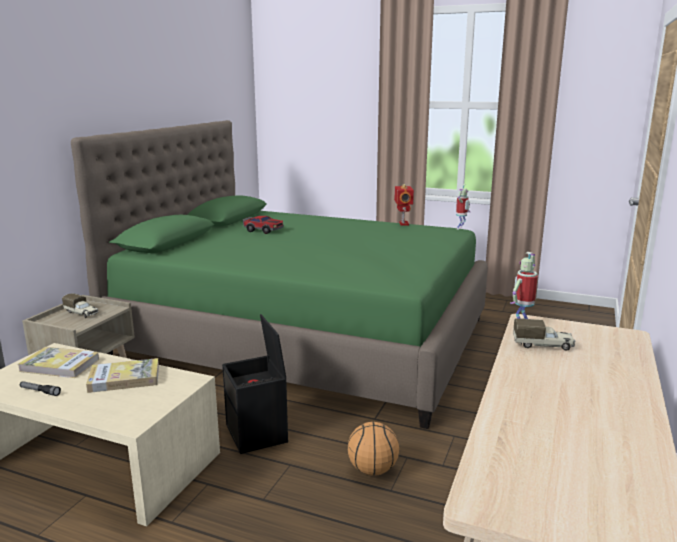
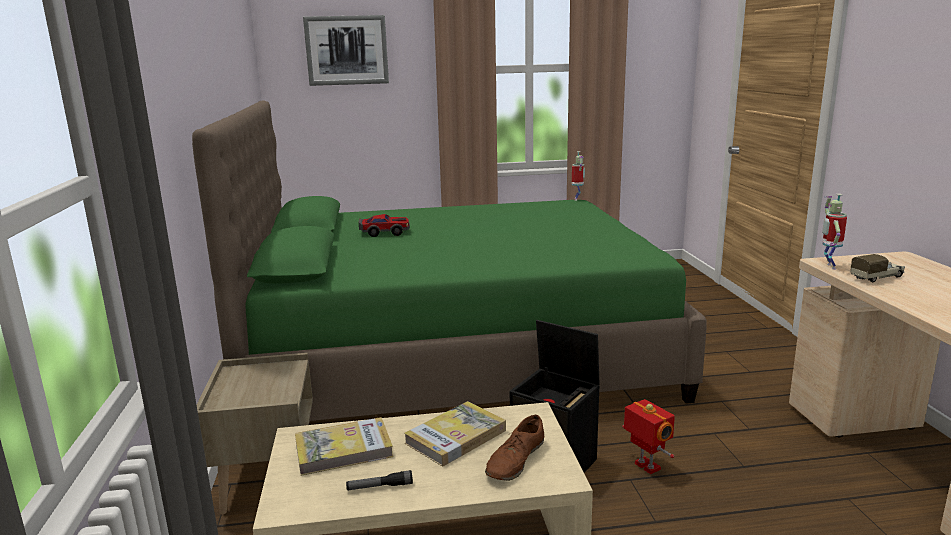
camera: 30 degrees left, 0 degrees up
(82, 313) = (256, 382): toy truck -> none
(128, 404) = (515, 460): none -> brown shoe
(315, 84) = (347, 50): none -> picture
(373, 470) = (705, 455): basketball -> none
(403, 224) = (515, 203): toy robot -> toy robot (646, 467)

